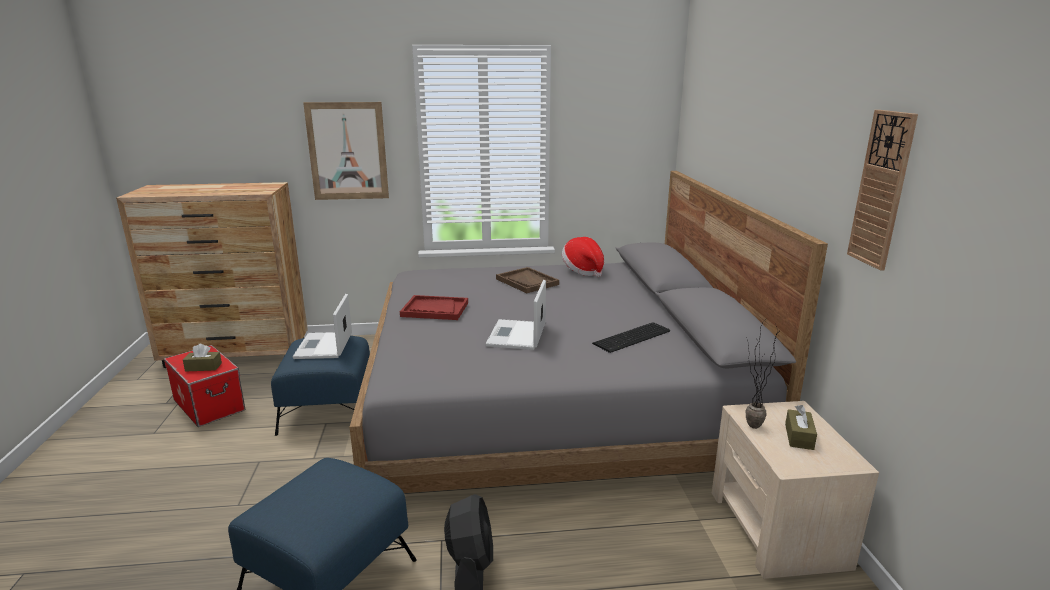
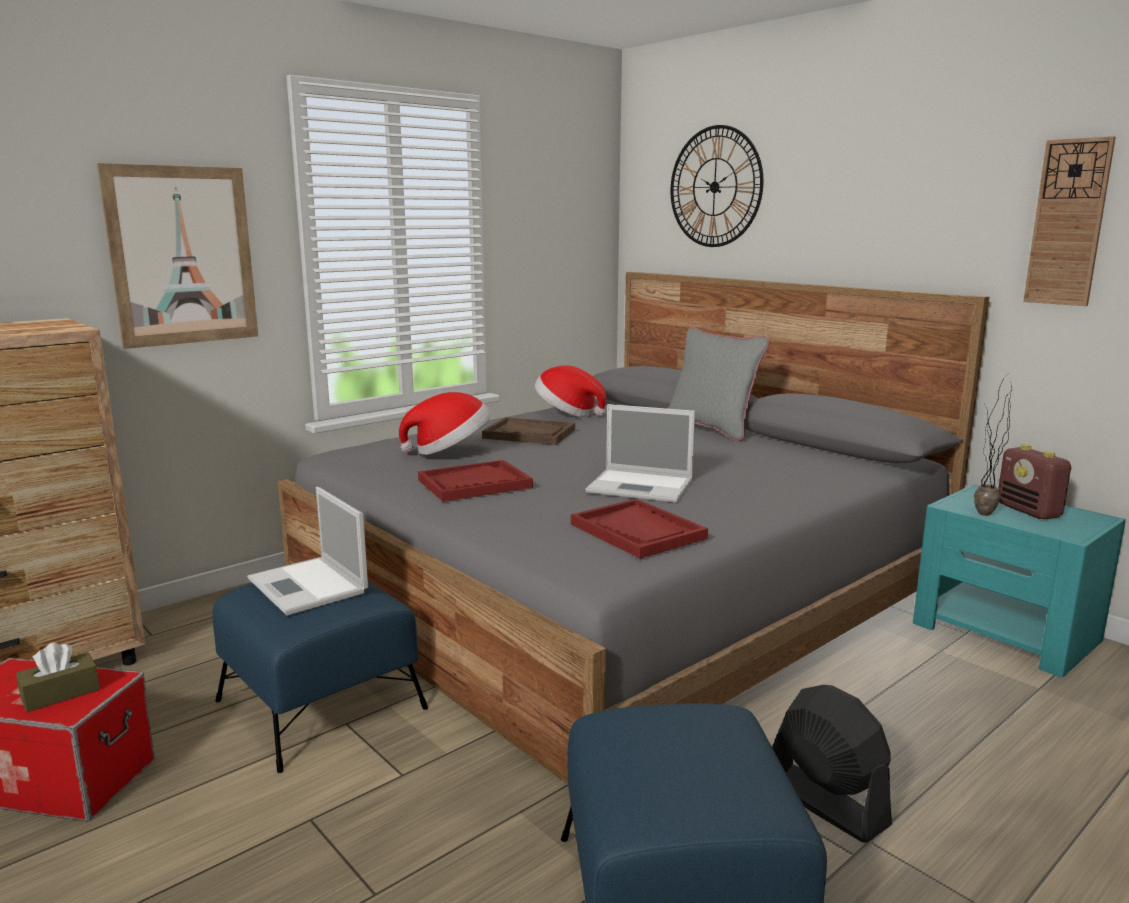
camera: 35 degrees left, 5 degrees down
(454, 364) = (638, 531): none -> red tray
(456, 284) = (449, 450): none -> hat
(516, 336) = (642, 486): laptop -> laptop turned 45 degrees counterclockwise
(633, 337) = (764, 460): keyboard -> none
(651, 304) = (711, 429): none -> grey pillow
(716, 113) = (715, 187): none -> wall clock
(777, 529) = (1006, 632): beige nightstand -> turquoise nightstand
(799, 437) = (1029, 511): brown tissue box -> radio

